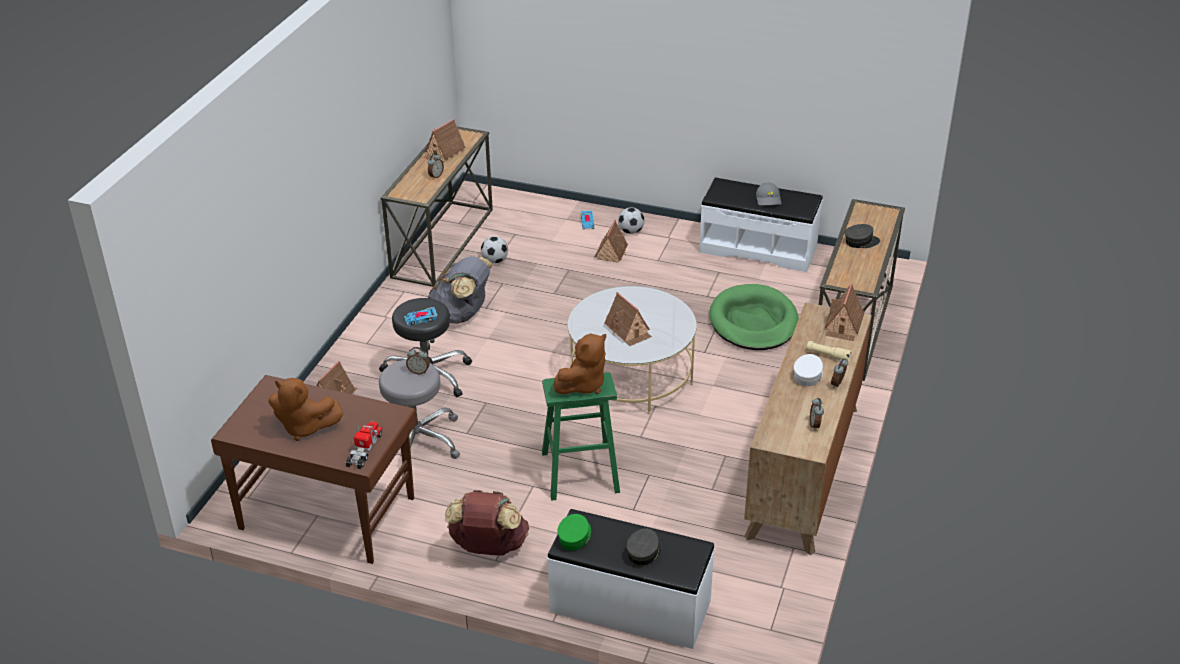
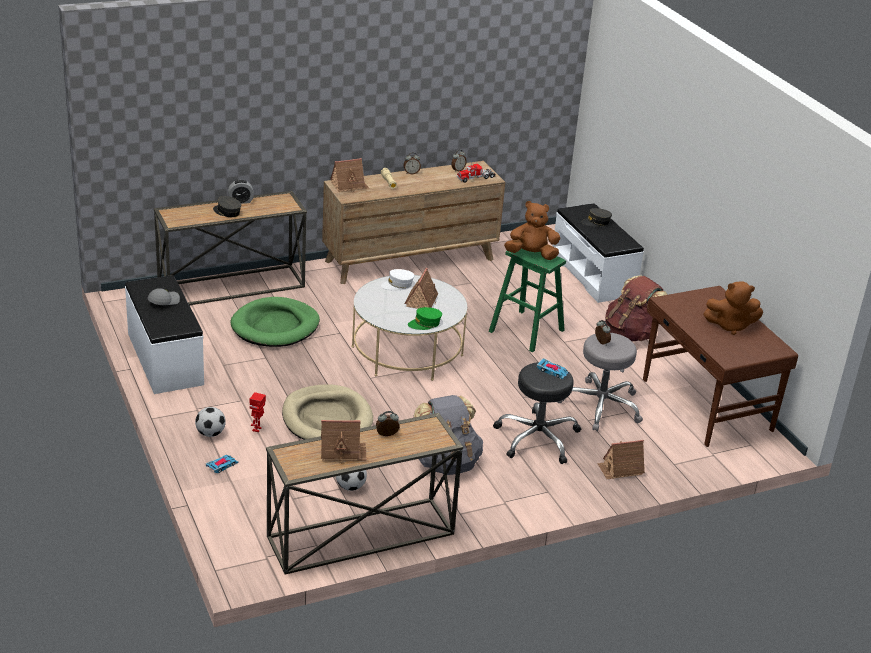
camera: 135 degrees left, 5 degrees down
(305, 427) = (730, 326): brown plush toy -> brown plush toy turned 120 degrees clockwise
(364, 450) = (706, 296): toy truck -> toy truck (475, 178)
(574, 537) = (621, 243): green cap -> green cap (425, 324)
(586, 287) = (327, 419): none -> beige dog bed
(611, 252) = (257, 429): toy house -> toy robot
(808, 375) = (417, 183): white cap -> white cap (398, 285)
(877, 257) = (240, 201): none -> alarm clock

